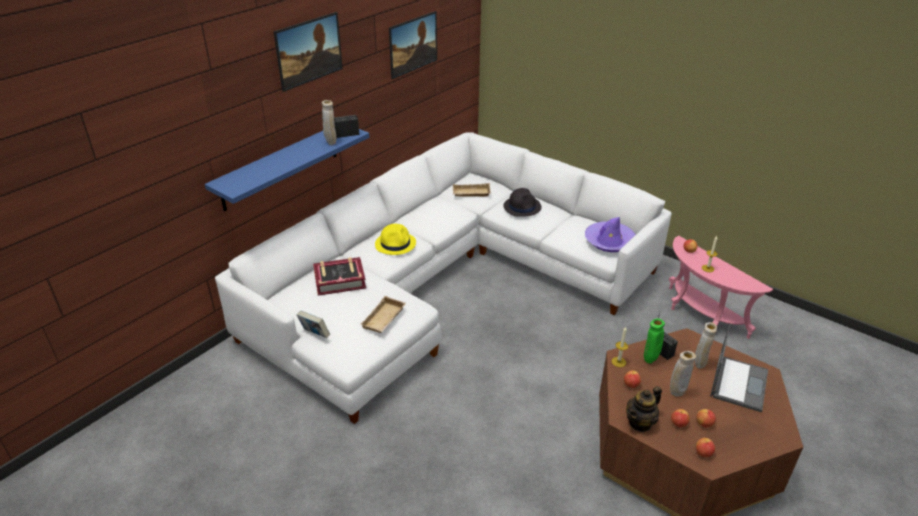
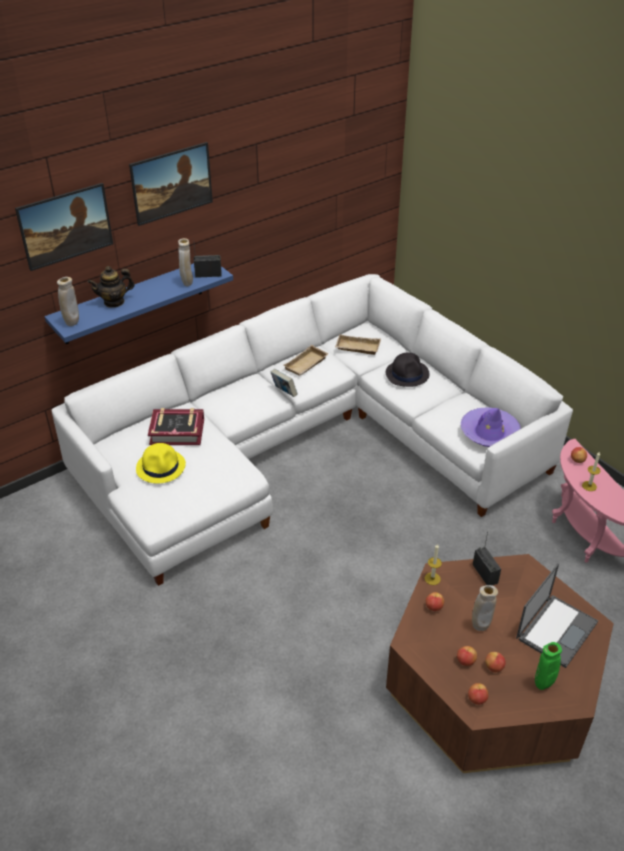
camera: 15 degrees right, 5 degrees up
(314, 334) = (131, 488): book -> book (284, 392)
(384, 319) = (207, 483): beige tray -> beige tray (306, 365)
(395, 244) = (251, 398): yellow hat -> yellow hat (161, 467)
(413, 57) = (307, 188): picture -> picture (69, 241)
(640, 423) = (424, 651): teapot -> teapot (114, 302)
(650, 361) = (468, 584): green vase -> green vase (543, 686)
(699, 365) = (521, 599): beige vase -> beige vase (72, 323)

